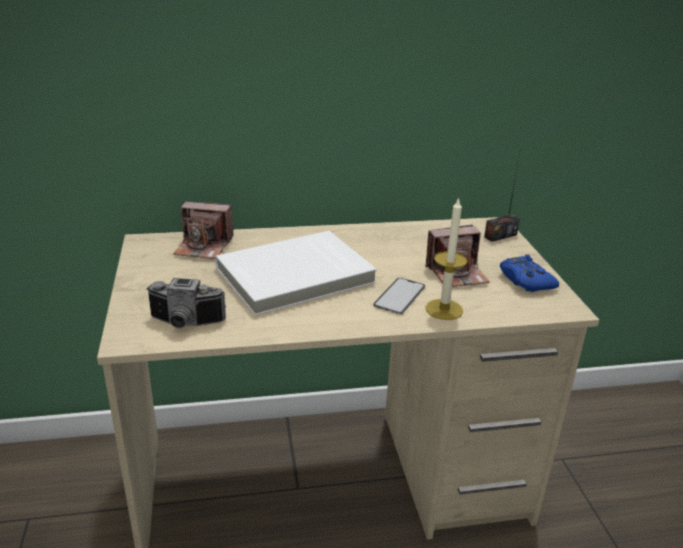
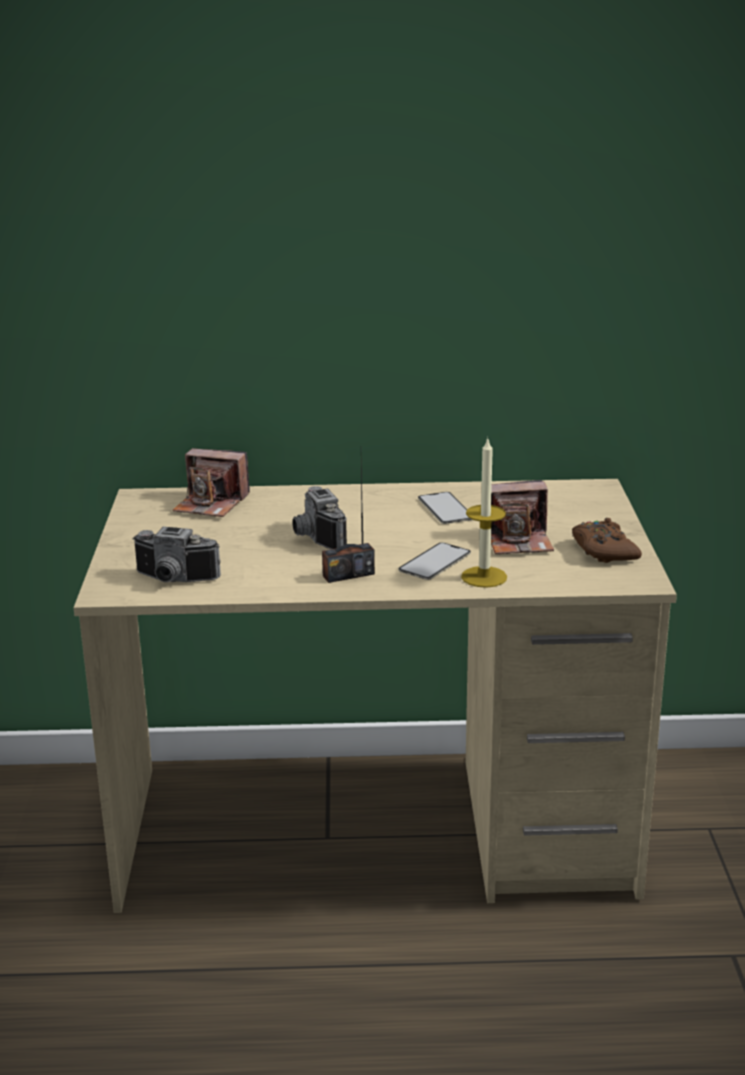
camera: 10 degrees right, 5 degrees down
(296, 277) = (315, 538): white book -> camera
(390, 246) = (445, 508): none -> phone
(500, 236) = (597, 500): radio -> radio (348, 575)
(525, 280) = (604, 550): blue game controller -> brown game controller

